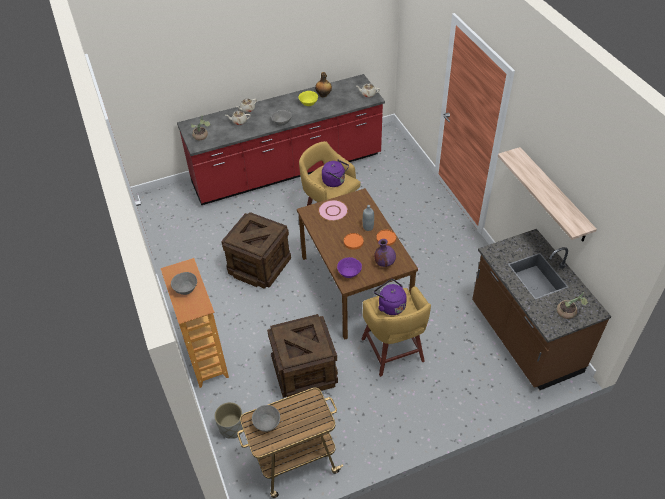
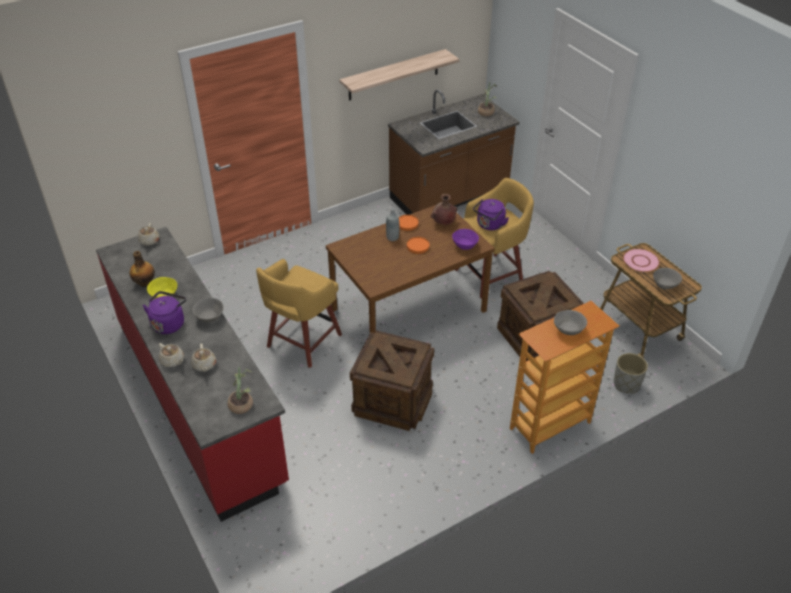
camera: 100 degrees left, 5 degrees down
(333, 211) = (370, 266): pink plate -> pink plate (640, 261)
(335, 181) = (303, 281): purple kettle -> purple kettle (169, 323)
(384, 262) = (443, 223): purple vase -> brown vase

